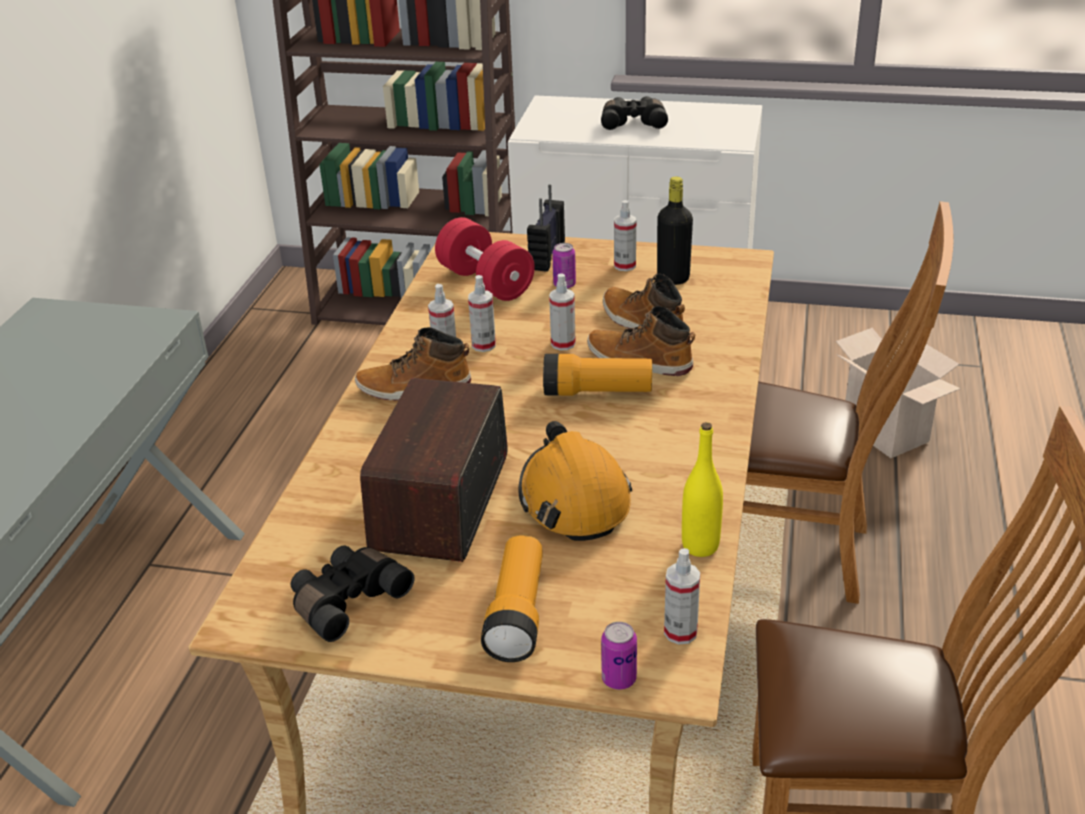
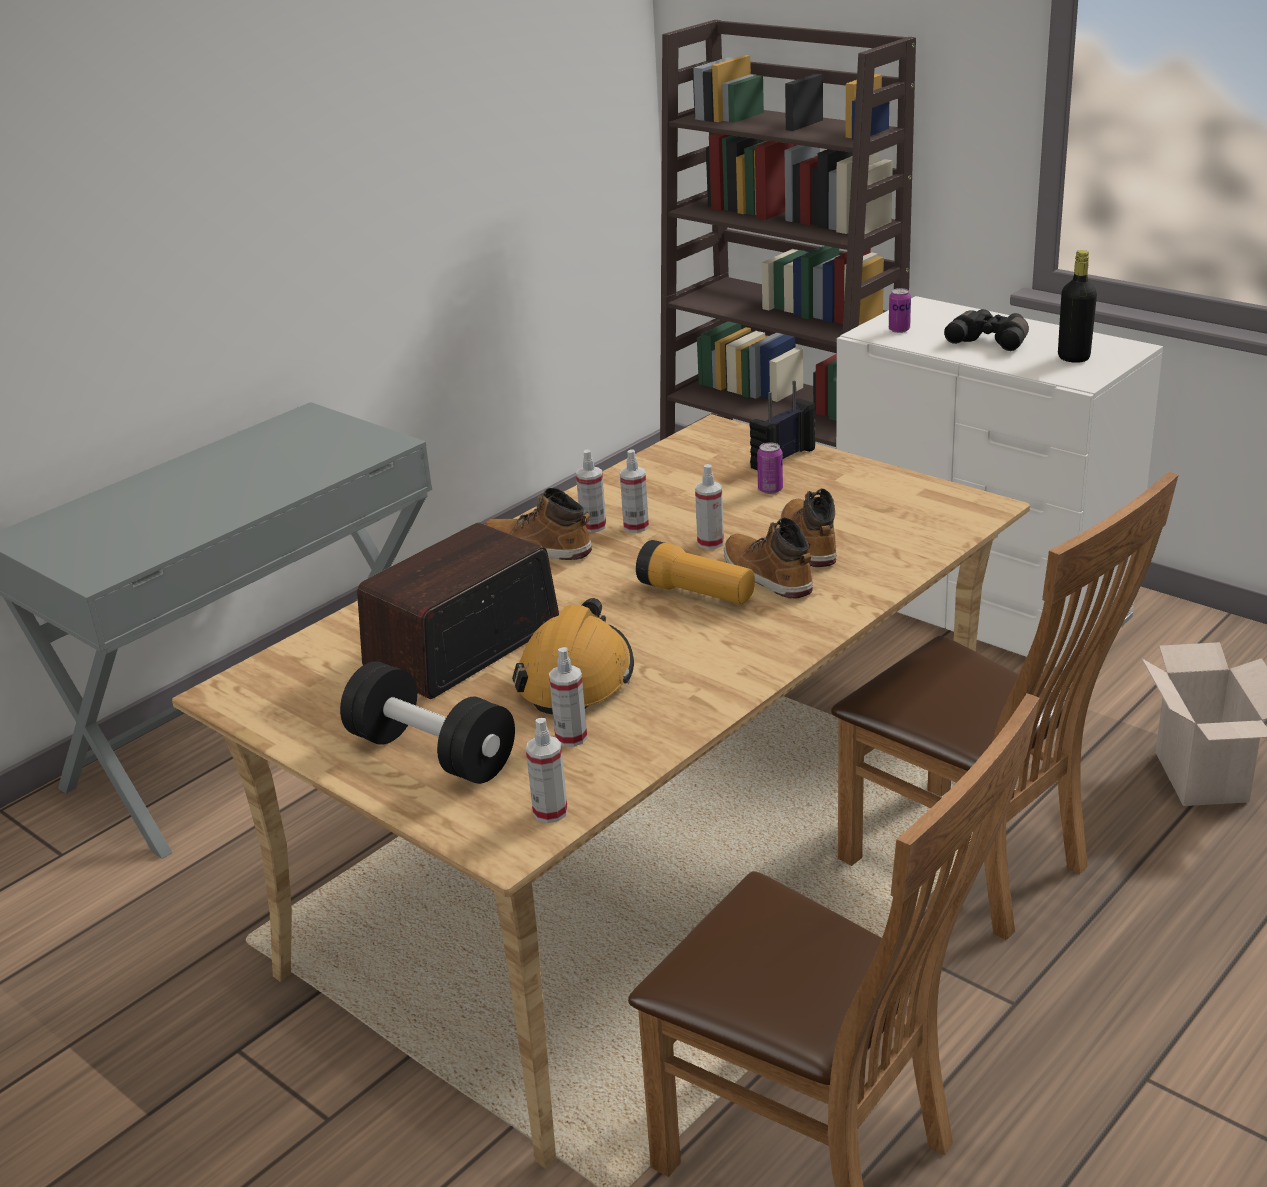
camera: 30 degrees right, 5 degrees down
(346, 600) = (313, 700): black binoculars -> none
(485, 282) = (697, 470): red dumbbell -> none
(517, 614) = (431, 753): flashlight -> black dumbbell
(619, 679) = (459, 830): can -> can (899, 330)
(624, 266) = (850, 485): spray bottle -> spray bottle (571, 737)
(673, 278) = (887, 507): black bottle -> black bottle (1073, 358)
(700, 546) = (645, 749): yellow bottle -> none

